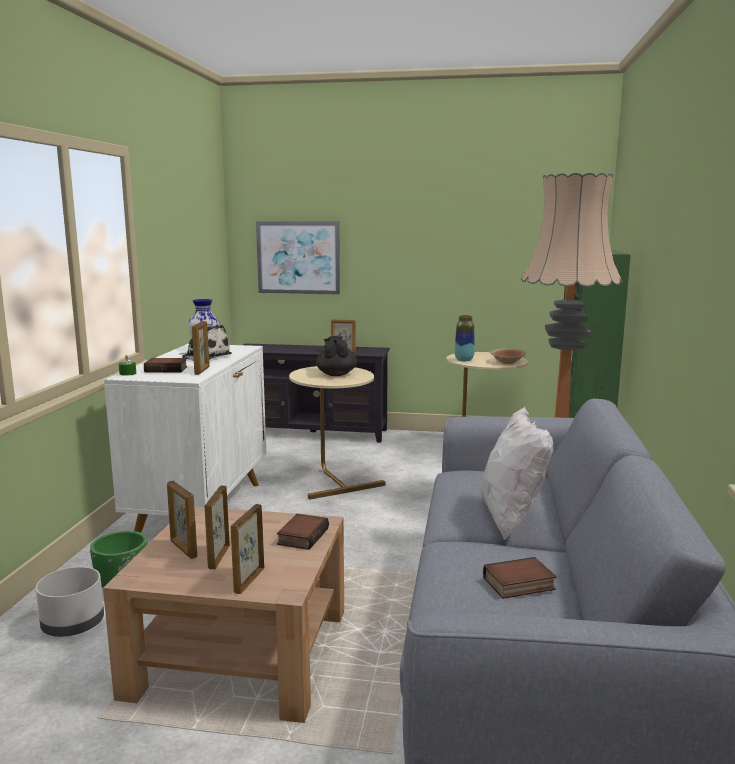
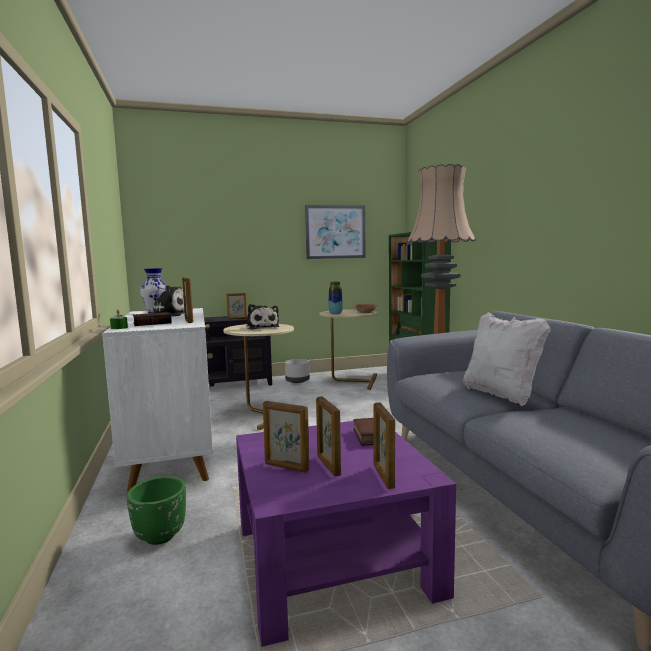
camera: 25 degrees left, 5 degrees down
(72, 625) = (138, 587): grey planter -> grey planter (297, 381)
(240, 652) = (333, 558): brown coffee table -> purple coffee table
(298, 257) = (189, 248): picture -> picture (335, 232)
(336, 374) = (262, 327): black teapot -> plush toy
(518, 585) = (585, 428): book -> none

